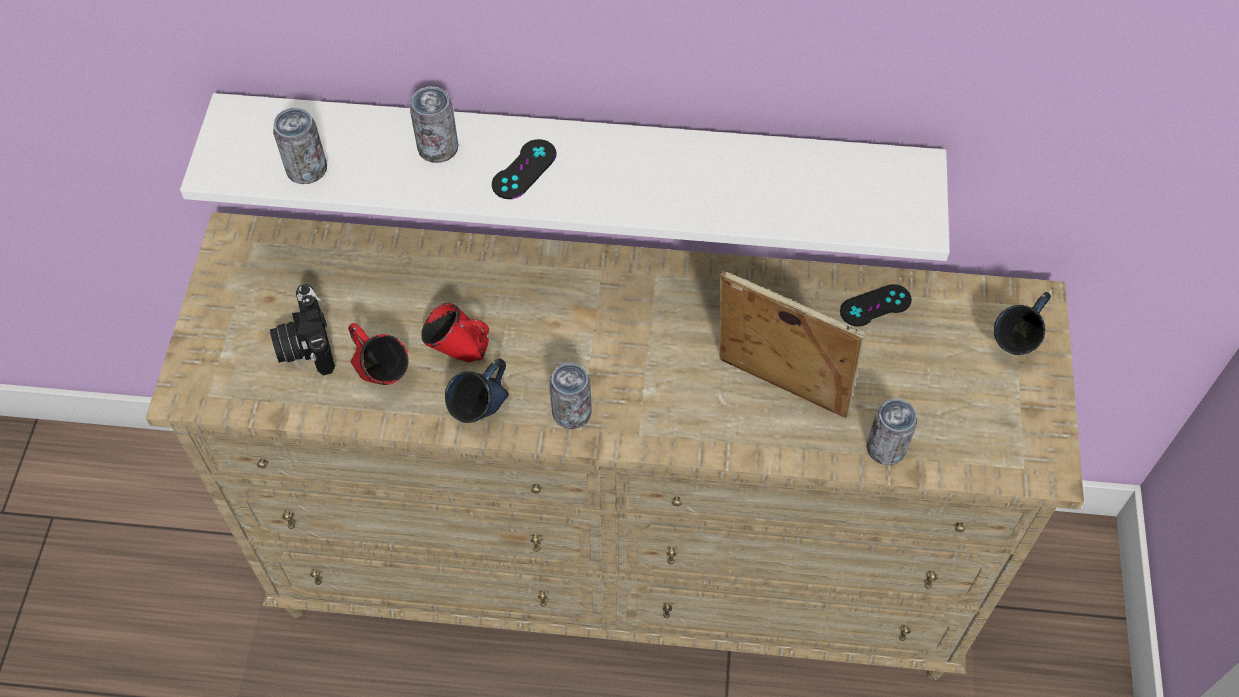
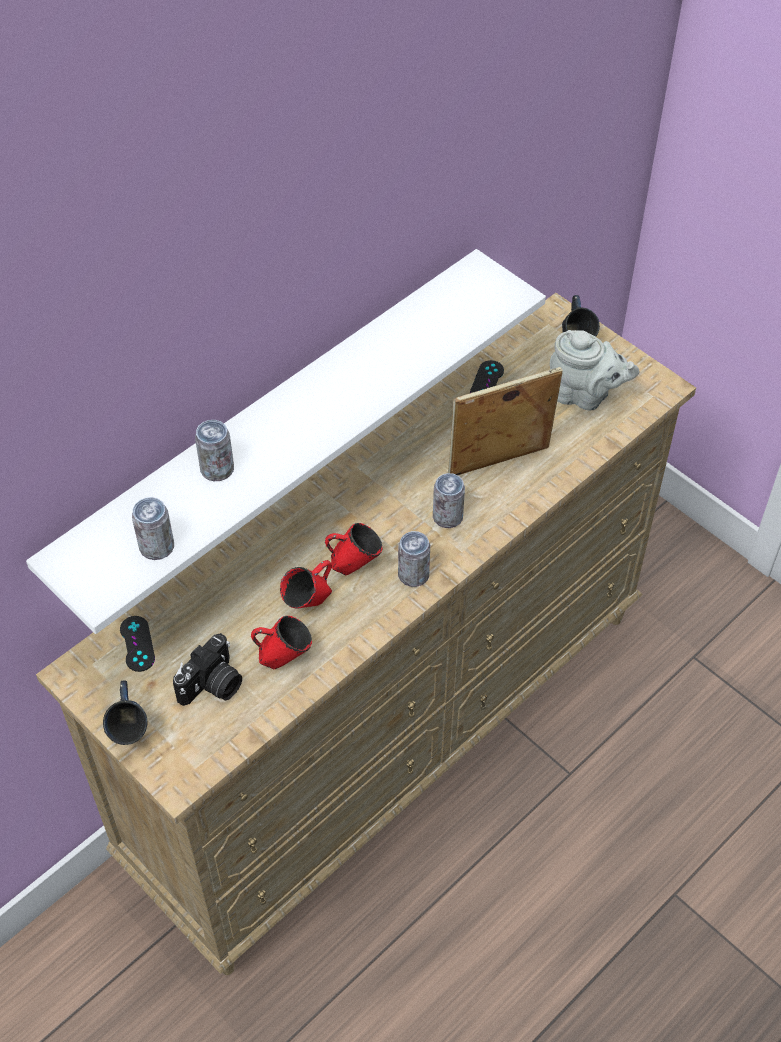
camera: 50 degrees left, 5 degrees down
(305, 345) = (213, 686): camera -> camera turned 75 degrees counterclockwise
(483, 412) = (367, 620): blue mug -> blue mug (131, 732)
(524, 169) = (282, 438): black game controller -> black game controller (137, 644)
(537, 356) = (354, 565): none -> red mug
(886, 448) = (584, 445): can -> can (447, 517)
(952, 404) = (584, 396): none -> grey teapot

